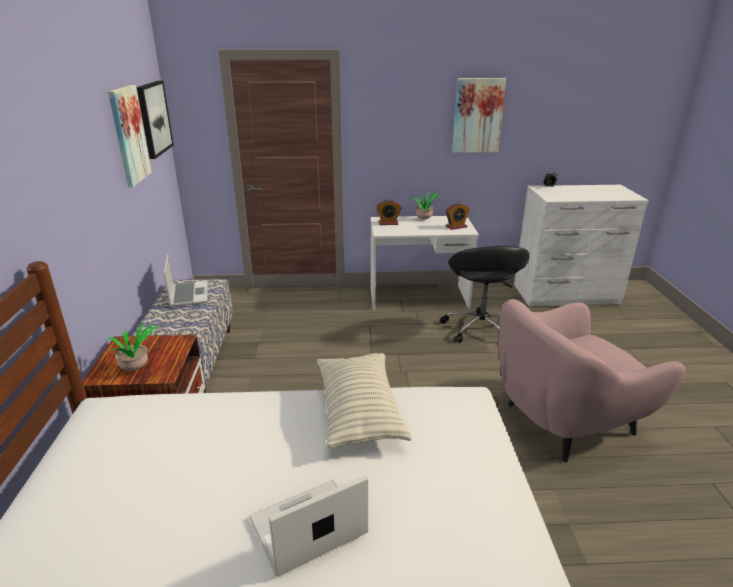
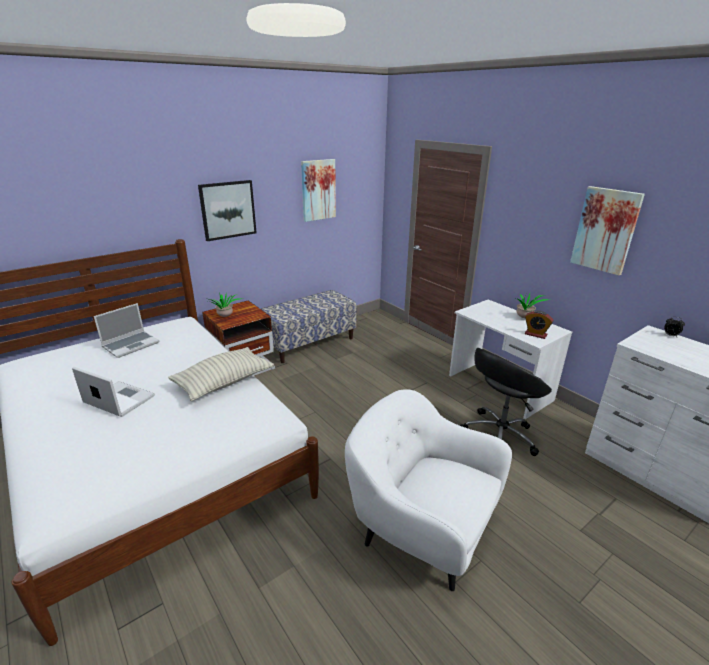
camera: 55 degrees right, 0 degrees up
(154, 118) = (360, 183): picture -> picture (228, 210)
(188, 295) = (323, 300): laptop -> laptop (131, 344)
(388, 223) = (488, 308): alarm clock -> none
(565, 421) = (420, 531): pink armchair -> white armchair

